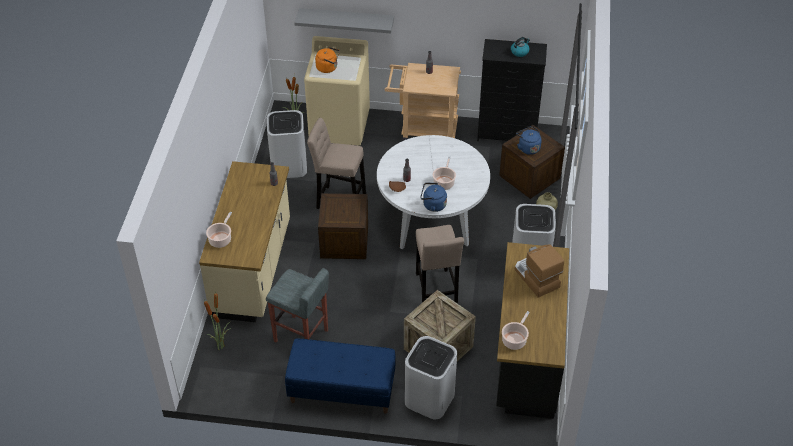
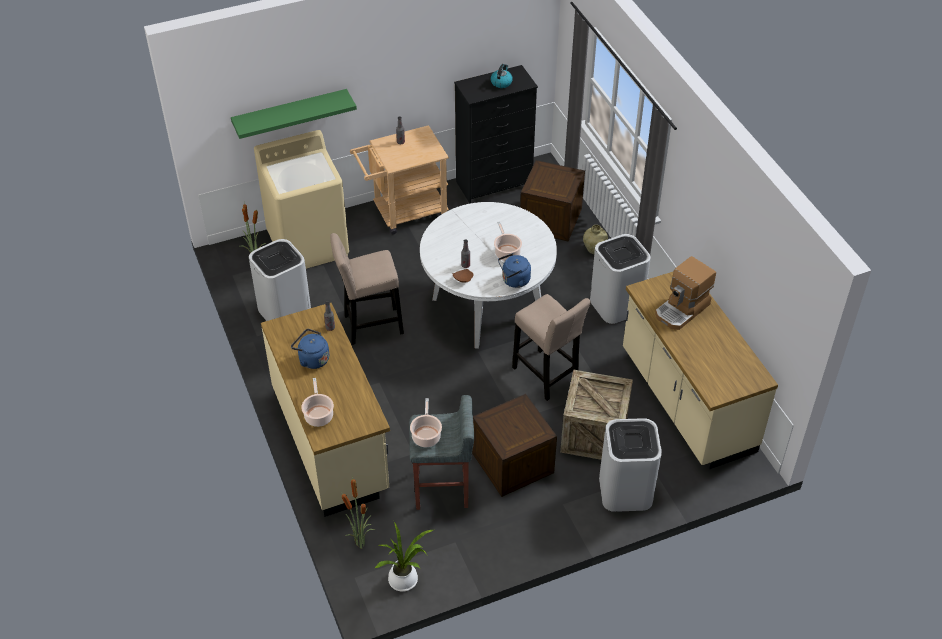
camera: 30 degrees left, 0 degrees up
(231, 385) = (405, 580): none -> potted plant
(328, 68) = (293, 176): orange kettle -> none
(341, 391) = (530, 527): blue bench -> none
(344, 241) = (410, 367): crate -> crate (512, 463)
(346, 20) = (290, 113): grey shelf -> green shelf
(515, 340) = (712, 381): cooking pot -> cooking pot (426, 435)
(526, 356) = (686, 402): black counter -> beige counter
(528, 148) = (549, 185): blue kettle -> blue kettle (312, 359)
(536, 278) = (682, 310): coffee machine -> coffee machine turned 75 degrees counterclockwise

